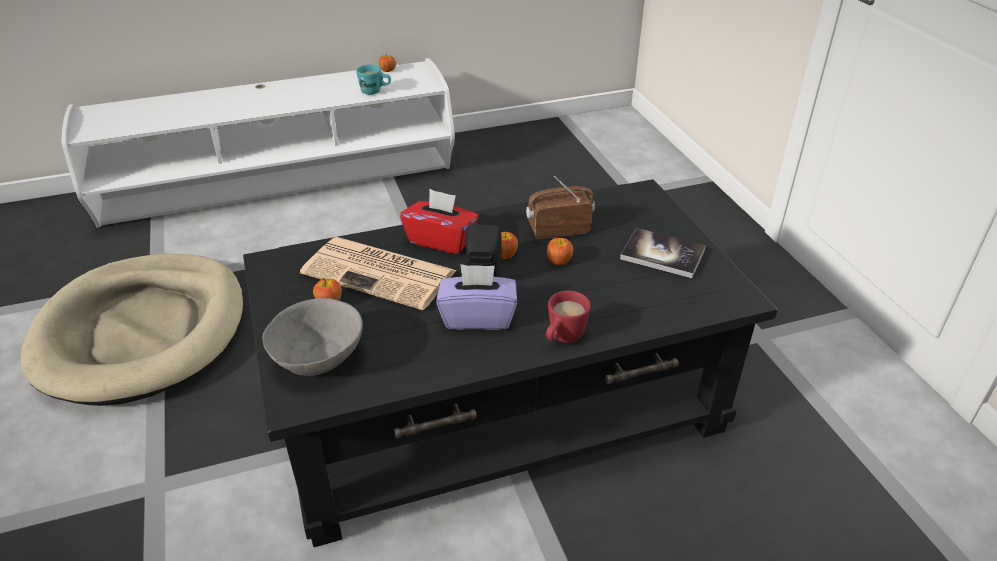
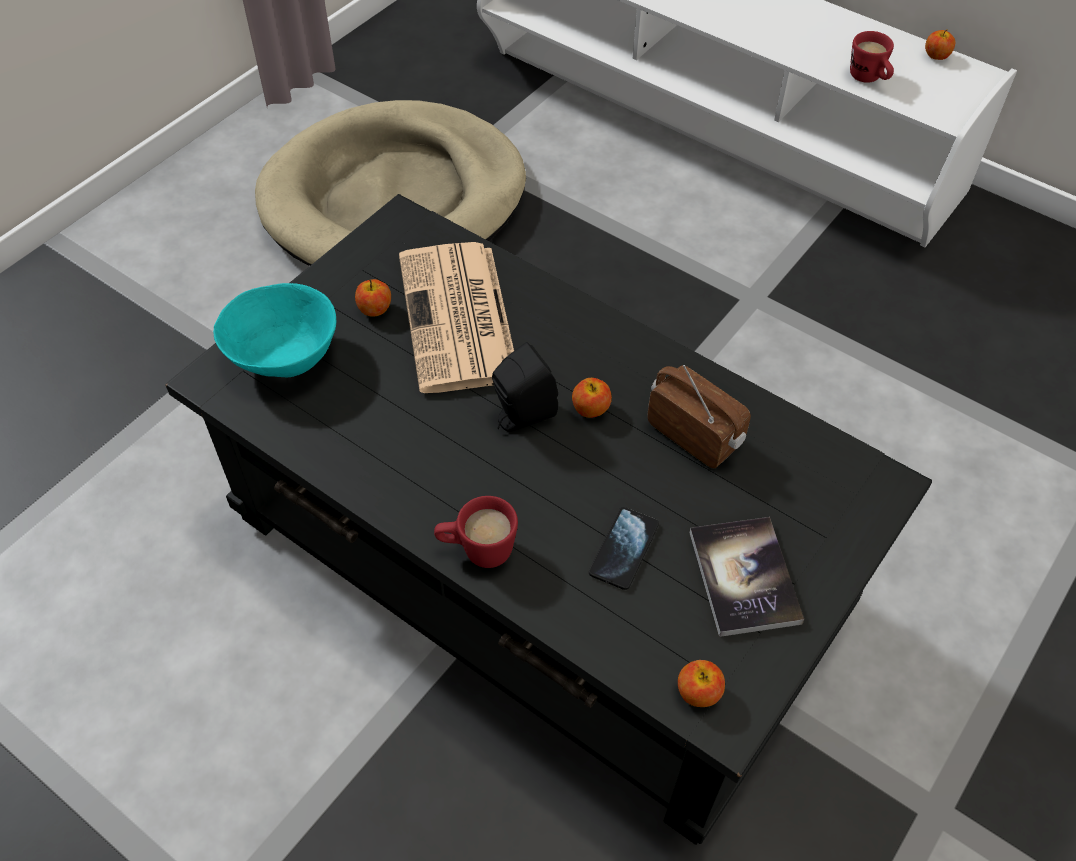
camera: 55 degrees right, 15 degrees up
(318, 358) = (285, 356): grey bowl -> turquoise bowl
(375, 92) = (868, 79): turquoise mug -> red mug
(441, 240) = (566, 334): red tissue box -> none
(477, 317) = (452, 448): purple tissue box -> none
(559, 261) = (627, 470): apple -> apple (698, 693)
(610, 285) = (624, 549): none -> phone

